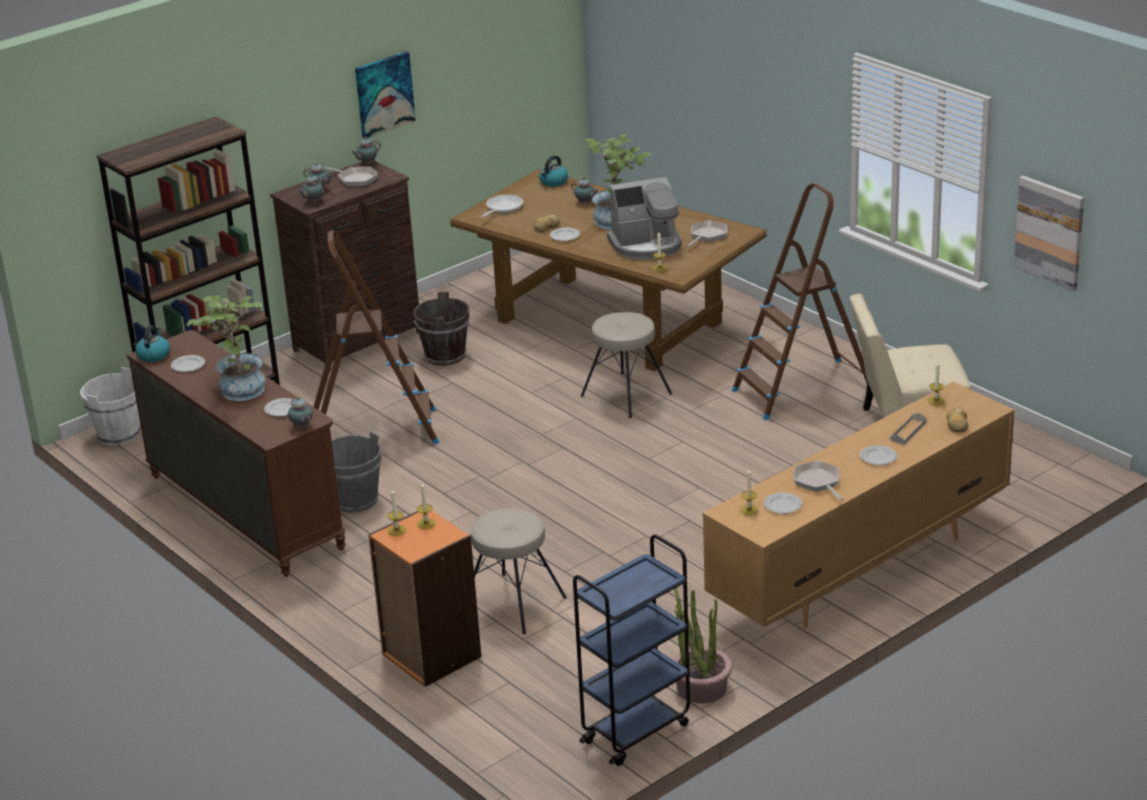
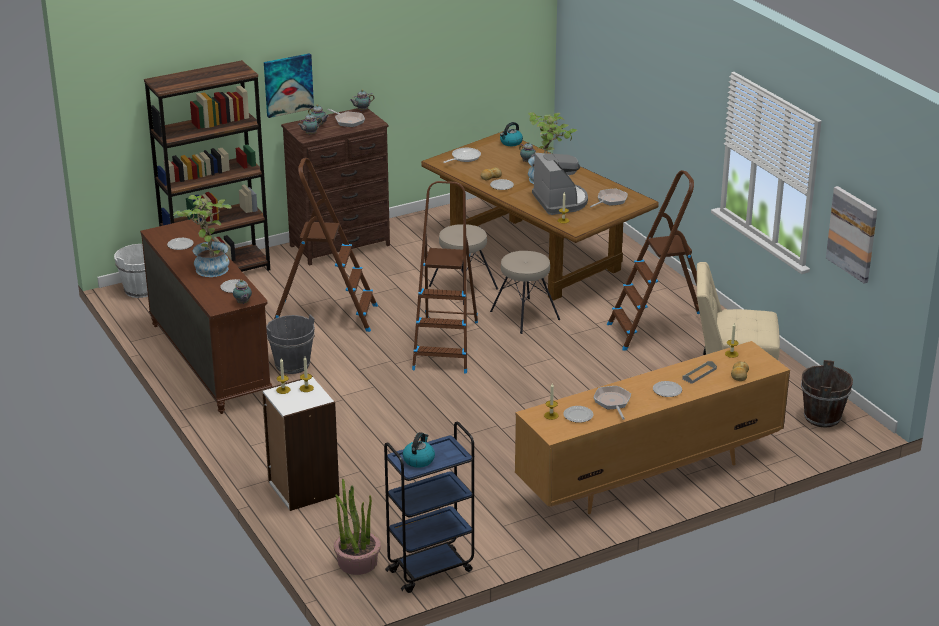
camera: 10 degrees right, 0 degrees up
(154, 355) = (159, 234): kettle -> kettle (419, 460)
(384, 94) = (382, 58): picture -> picture (288, 85)
(430, 656) = (302, 489): orange bookcase -> white bookcase
(445, 356) = (401, 266): brown bucket -> brown bucket (822, 417)
(513, 604) = (378, 460): beige stool -> beige stool (463, 288)
(541, 446) = (445, 345): none -> brown step ladder
(646, 245) = (560, 201): coffee machine -> coffee machine turned 105 degrees counterclockwise
(701, 687) = (492, 545): potted plant -> potted plant (357, 562)

